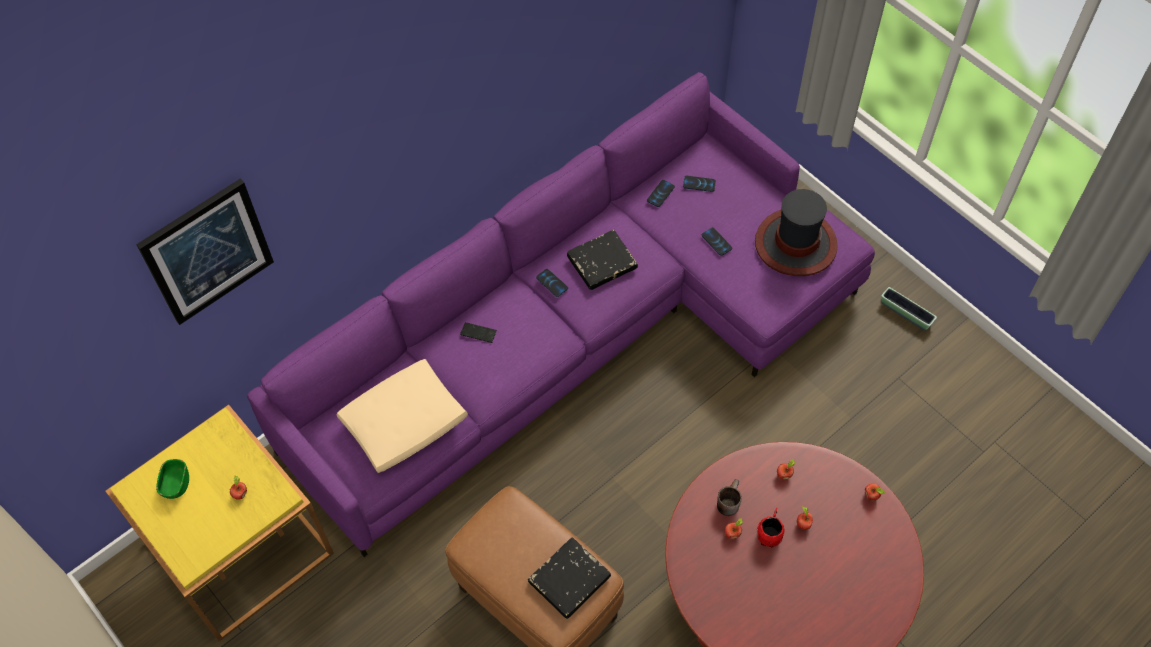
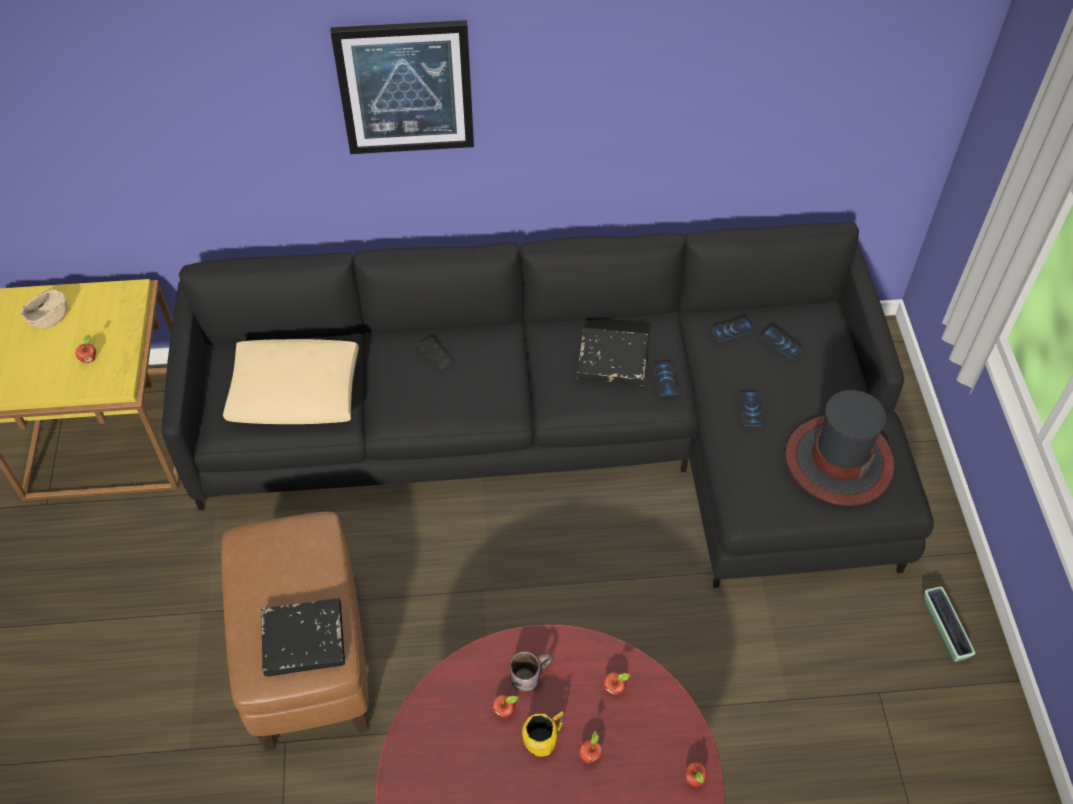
camera: 35 degrees right, 5 degrees down
(176, 484) = (49, 318): green bowl -> beige bowl
(207, 251) = (146, 77): picture -> picture (405, 87)
(552, 283) = (547, 351): phone -> phone (665, 379)
(580, 334) = (571, 435): purple sofa -> black sofa
(769, 534) = (544, 739): red mug -> yellow mug

